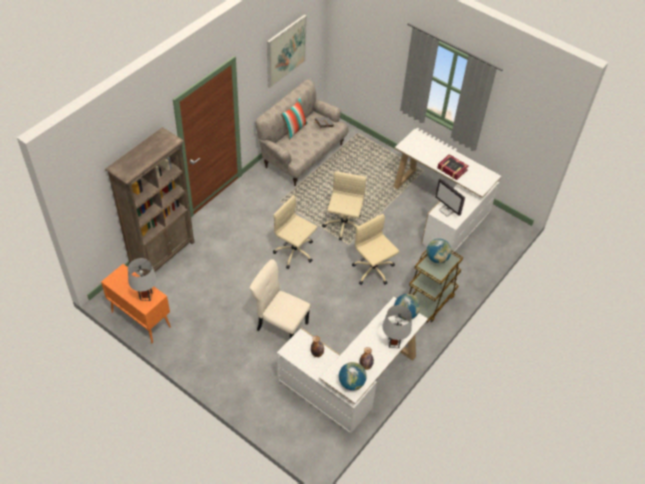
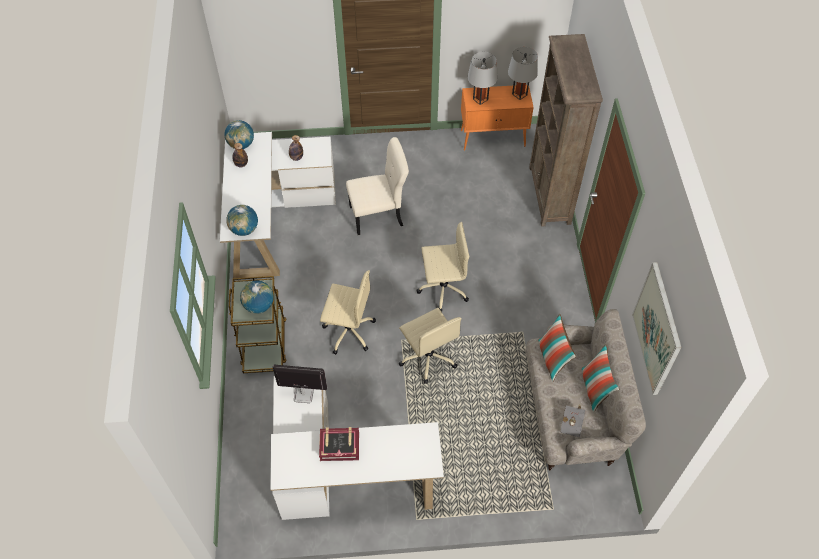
camera: 140 degrees right, 5 degrees up
(297, 152) = (553, 359): none -> pillow
(393, 343) = (233, 198): grey table lamp -> grey table lamp (519, 94)

